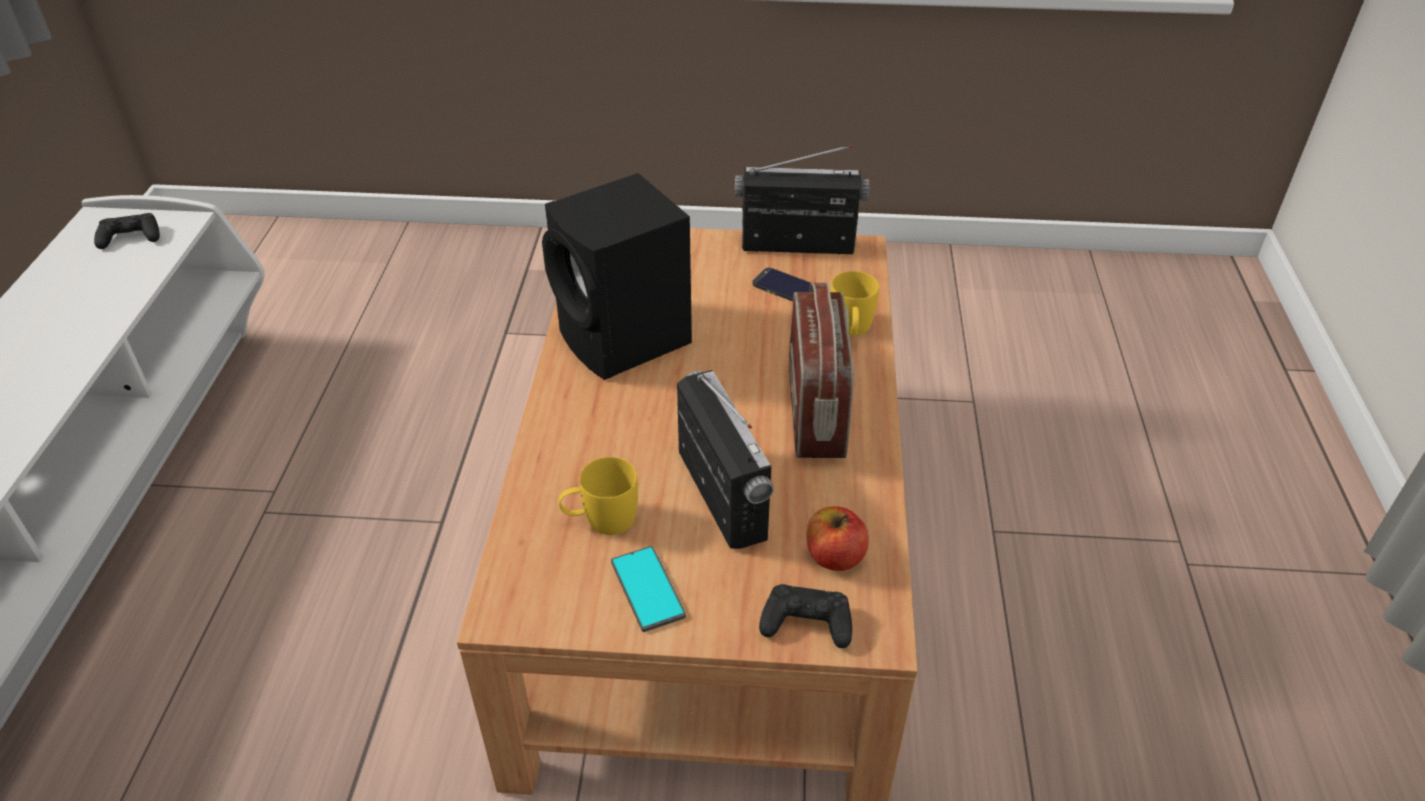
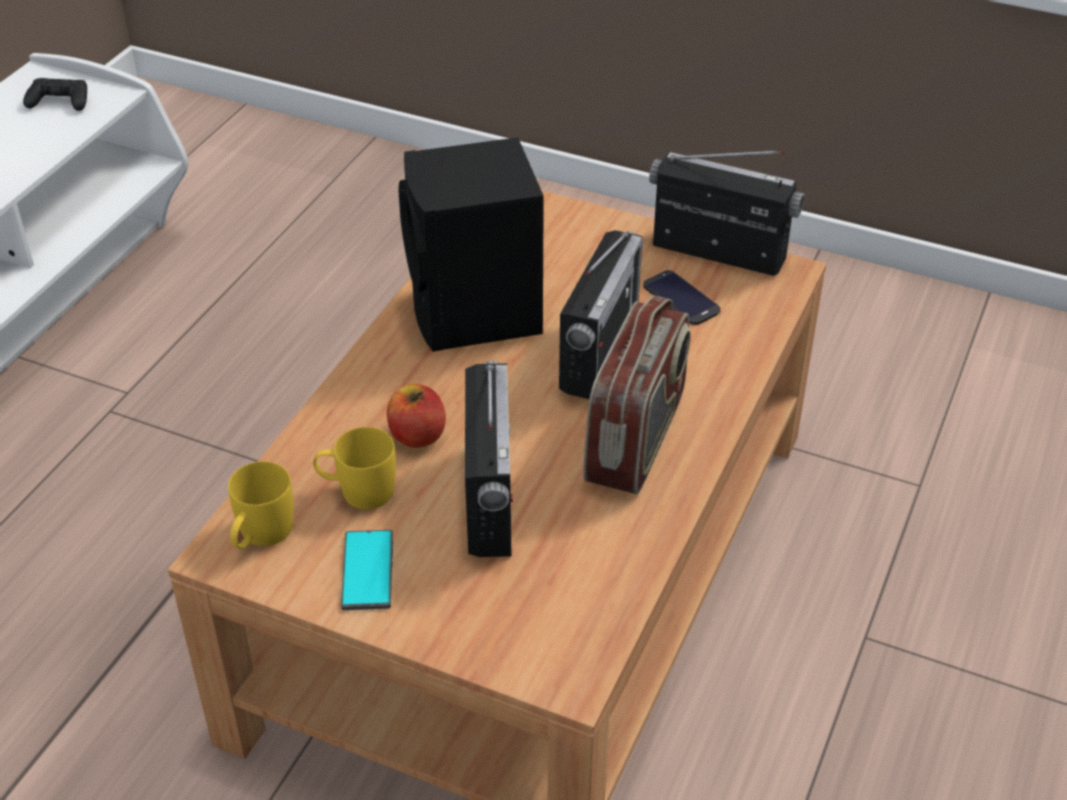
camera: 20 degrees right, 0 degrees up
(747, 347) = (599, 352): none -> radio
(806, 622) = (506, 647): black game controller -> none
(834, 556) = (571, 591): apple -> apple (417, 435)
(851, 330) = (725, 360): yellow mug -> yellow mug (260, 536)

